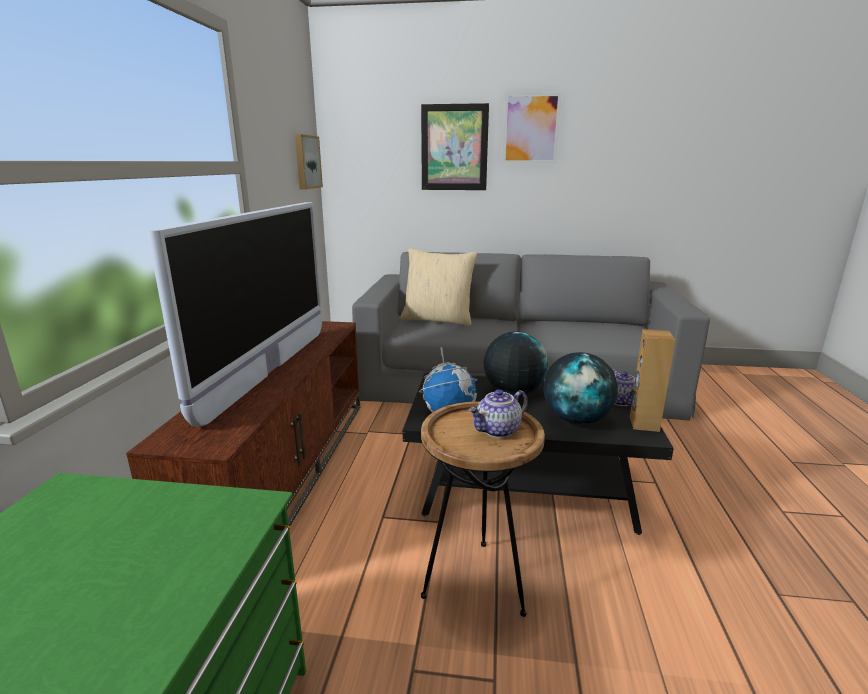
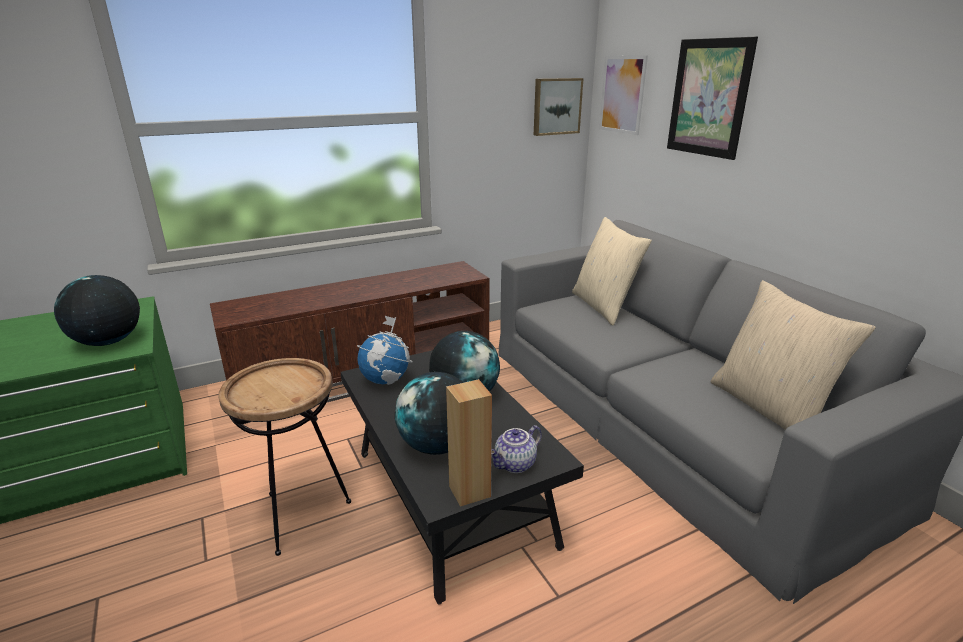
camera: 55 degrees right, 5 degrees up
(190, 527) = (108, 342): none -> globe
(270, 371) = (350, 290): television -> none
(498, 431) = (282, 392): teapot -> none
(531, 129) = (807, 75): picture -> picture (622, 94)
(611, 329) = (769, 408): none -> beige pillow

